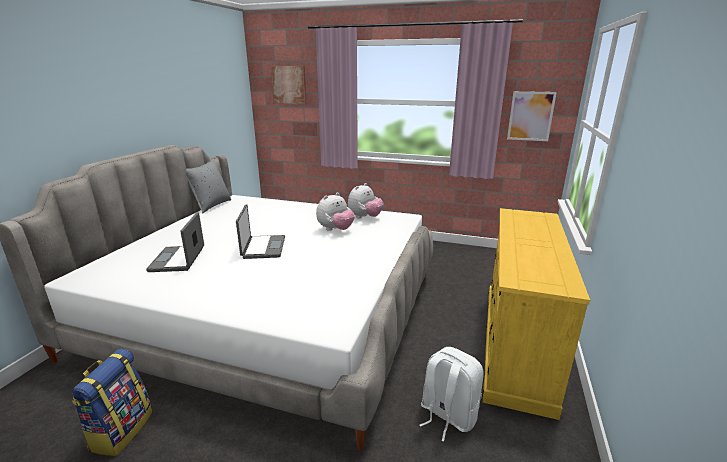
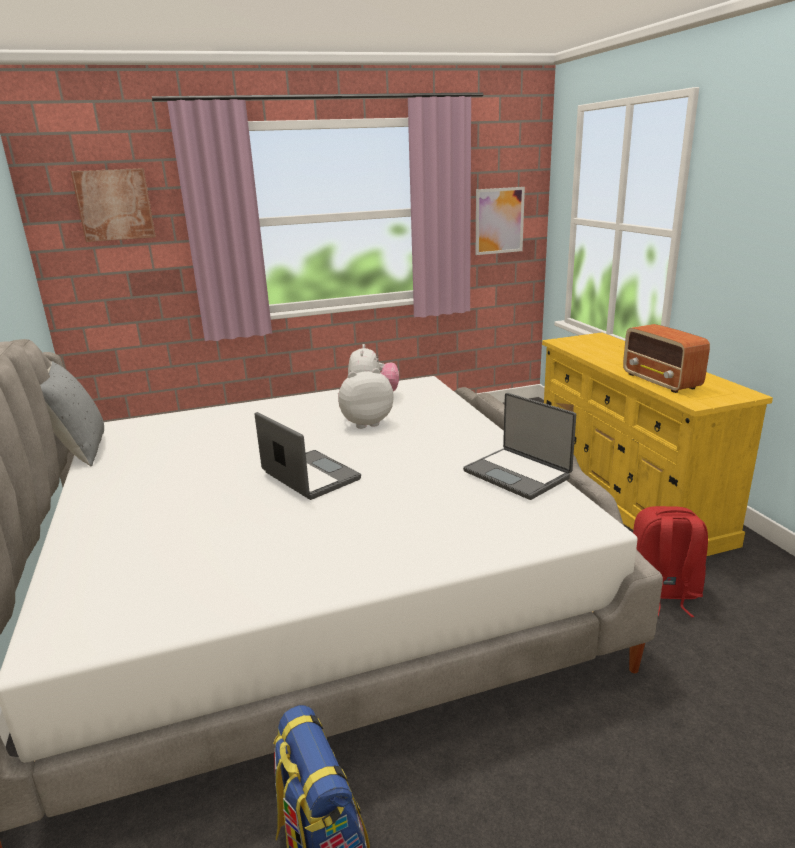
camera: 35 degrees left, 0 degrees up
(178, 259) = (203, 540): laptop -> laptop (518, 474)
(335, 230) = (365, 423): plush toy -> plush toy turned 120 degrees counterclockwise
(447, 415) = (662, 593): white backpack -> red backpack
(521, 258) = (661, 381): none -> radio

